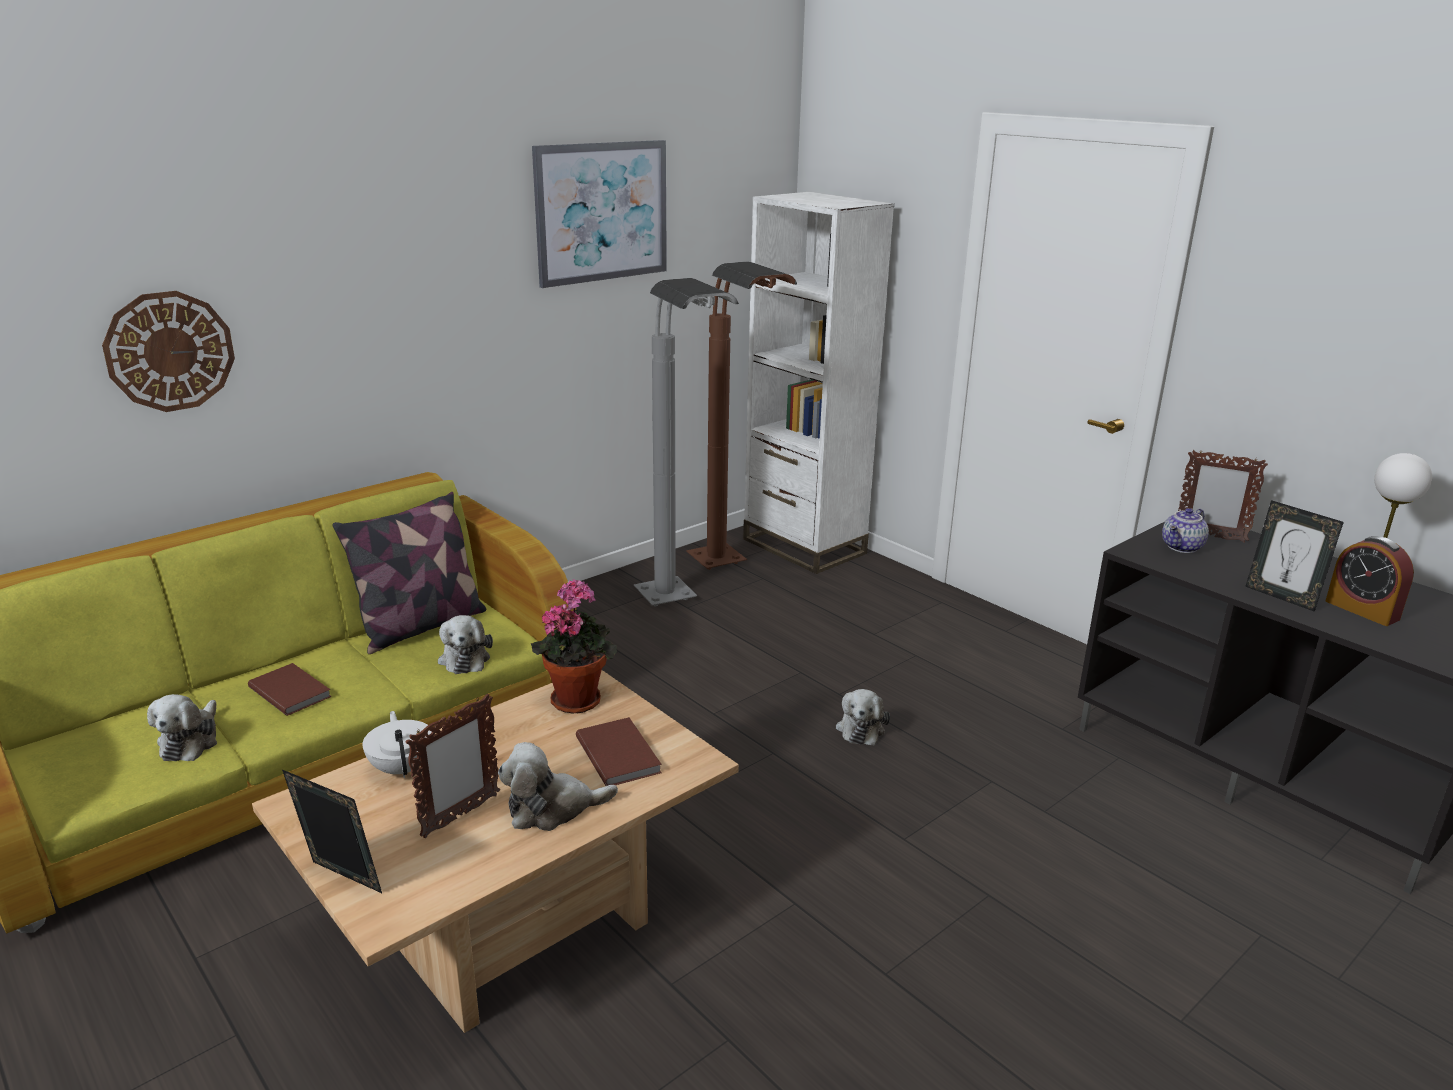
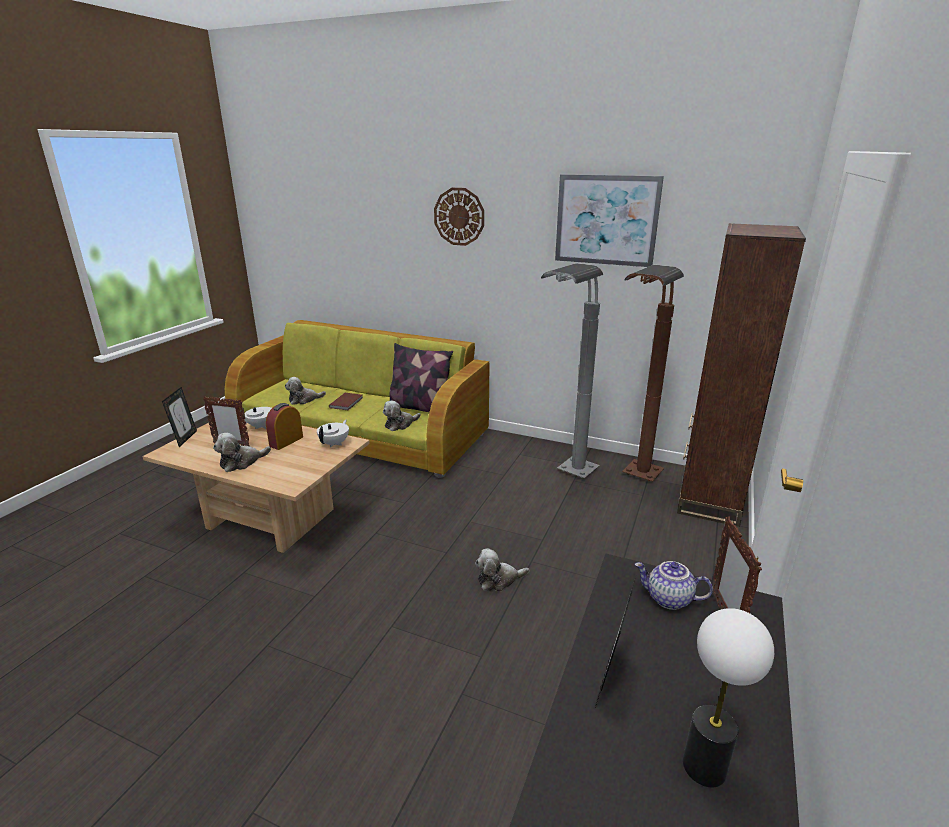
camera: 65 degrees right, 0 degrees up
(170, 351) = (378, 253): wall clock -> wall clock (459, 216)
(552, 809) = (241, 462): plush toy -> plush toy turned 90 degrees counterclockwise
(577, 698) = (335, 443): potted plant -> white teapot
(619, 754) = (291, 465): brown book -> none
(804, 546) = (709, 498): white bookcase -> brown bookcase
(1362, 610) = (637, 756): alarm clock -> alarm clock (286, 441)

